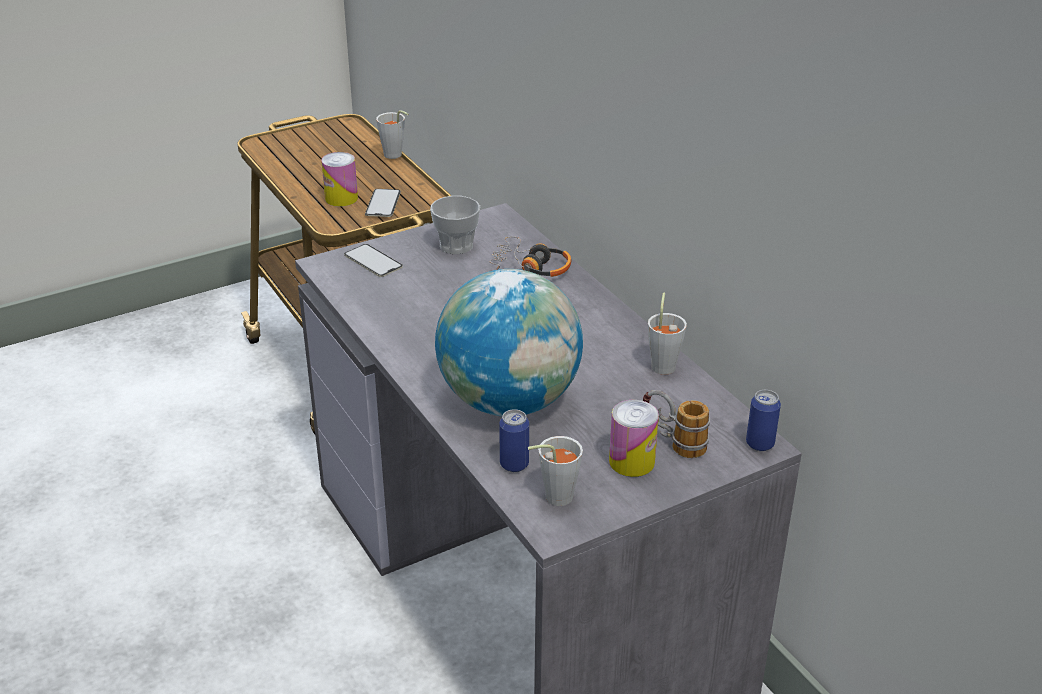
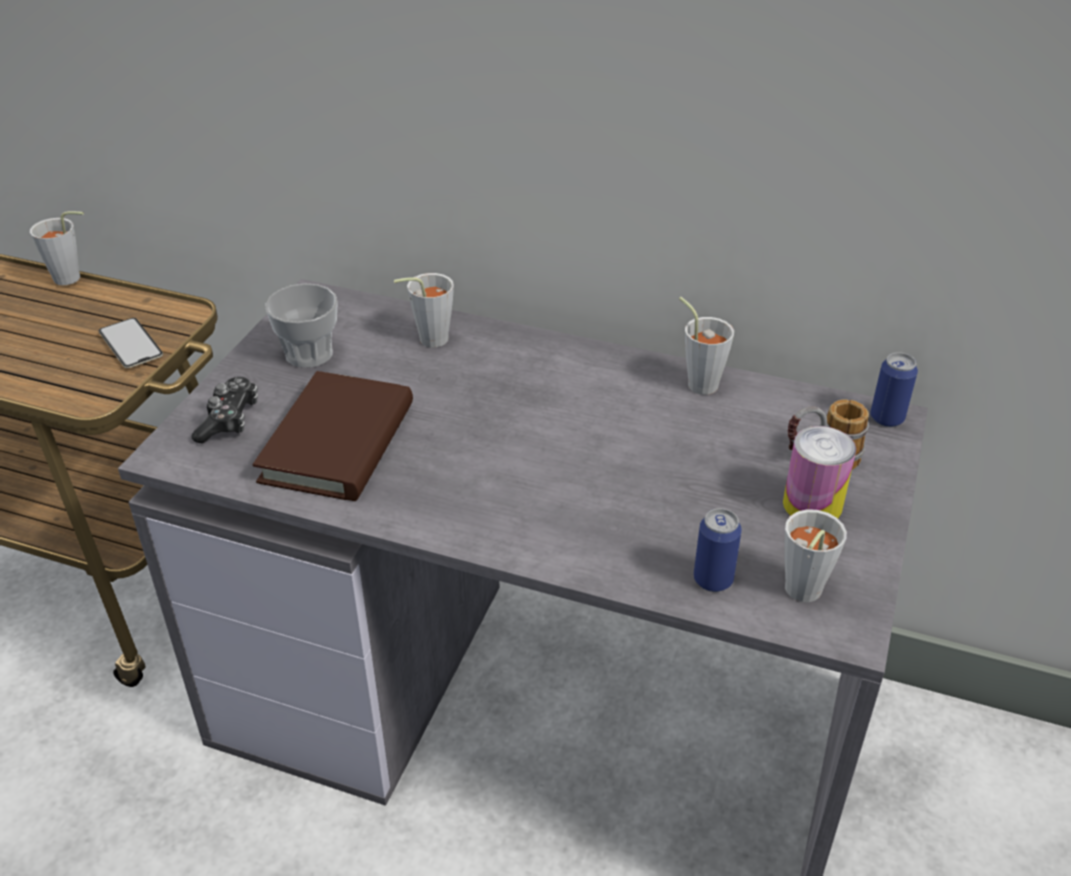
camera: 40 degrees left, 5 degrees up
(341, 198) = (62, 361): can -> none
(373, 261) = (229, 420): phone -> game controller
(411, 298) = (338, 443): none -> brown book
(509, 401) = (610, 508): globe -> none
(530, 267) = (427, 340): headphones -> grey cup

